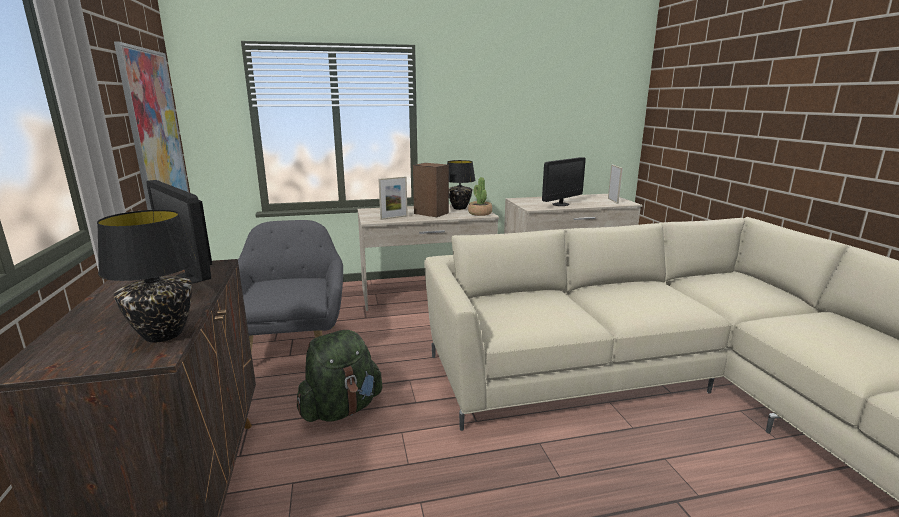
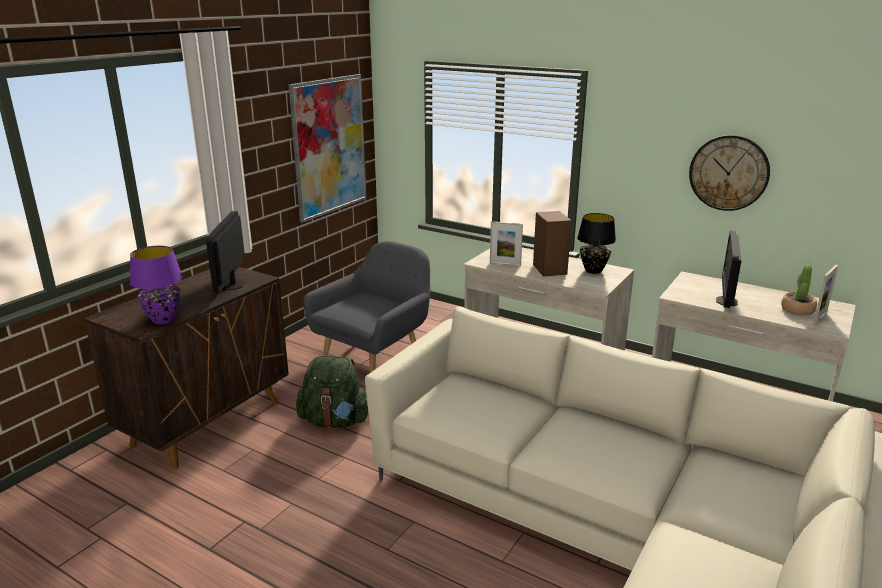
camera: 45 degrees right, 5 degrees up
(162, 334) = (163, 319): black table lamp -> purple table lamp
(480, 213) = (597, 285): potted plant -> potted plant (797, 310)
(528, 117) = (729, 172): none -> wall clock
(560, 204) = (726, 301): monitor -> monitor turned 105 degrees clockwise

